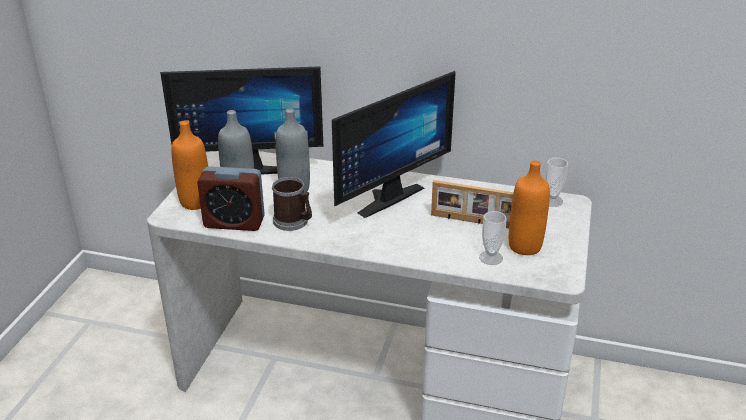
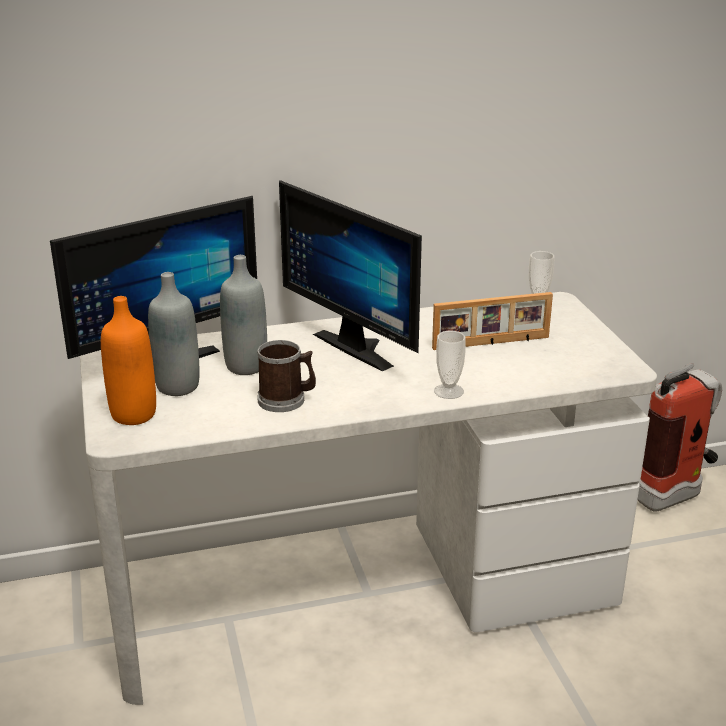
camera: 30 degrees left, 5 degrees down
(234, 222) = (213, 422): alarm clock -> none
(384, 196) = (361, 346): monitor -> monitor turned 120 degrees clockwise
(491, 258) = (540, 372): cup -> cup (448, 391)
(524, 246) = (560, 352): orange bottle -> none
(677, 393) = (676, 494): none -> fire extinguisher

